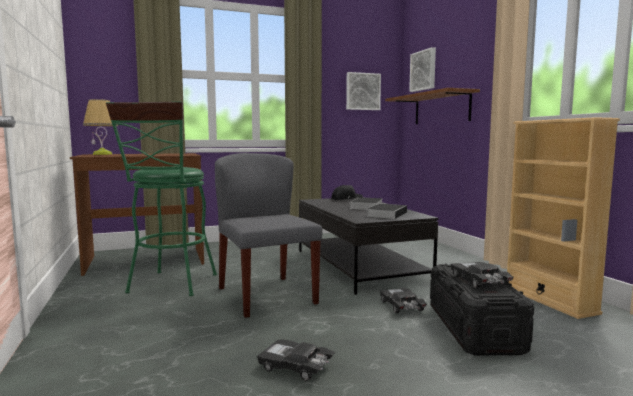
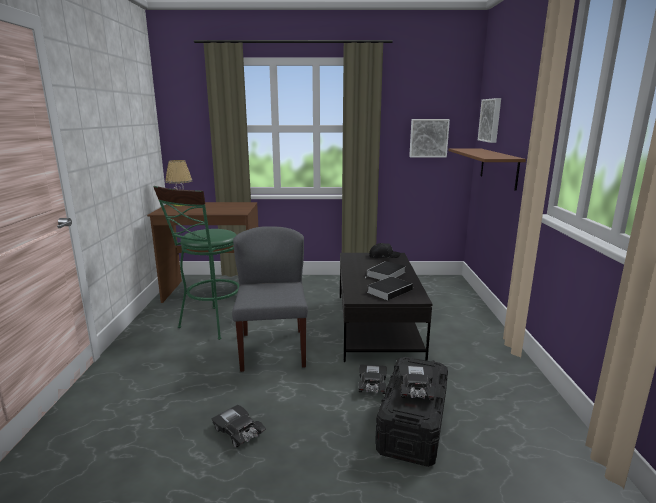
camera: 20 degrees right, 10 degrees up
(549, 300) = (522, 405): beige bookcase -> none

